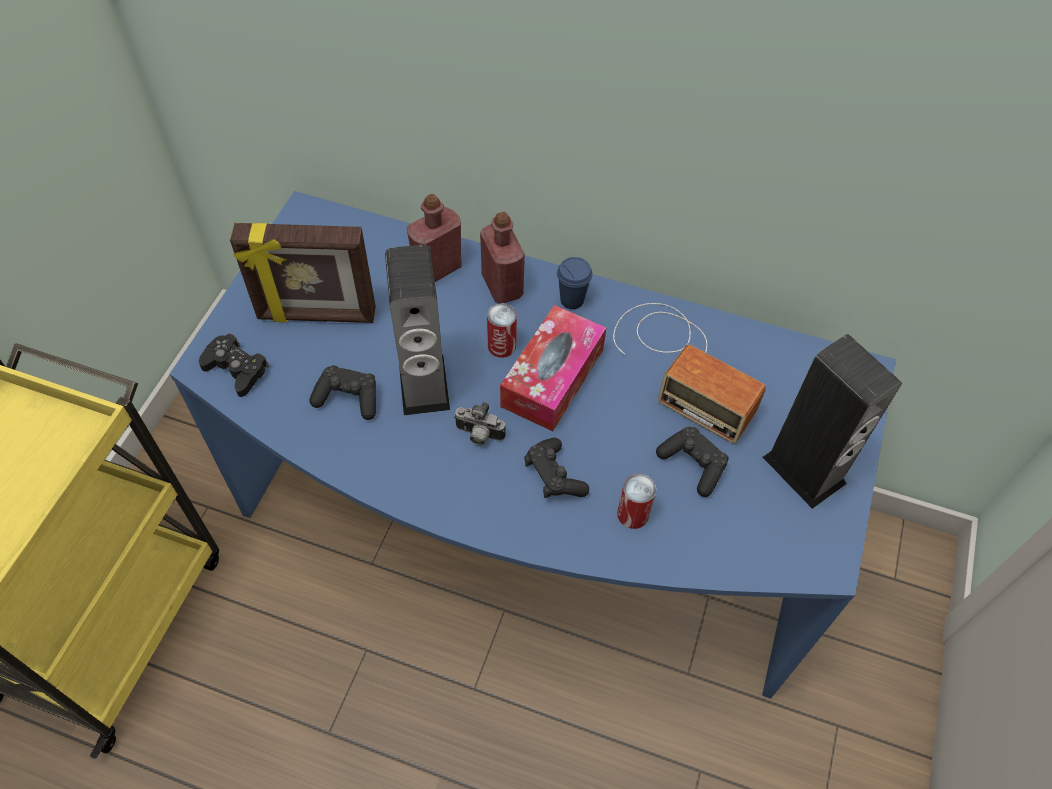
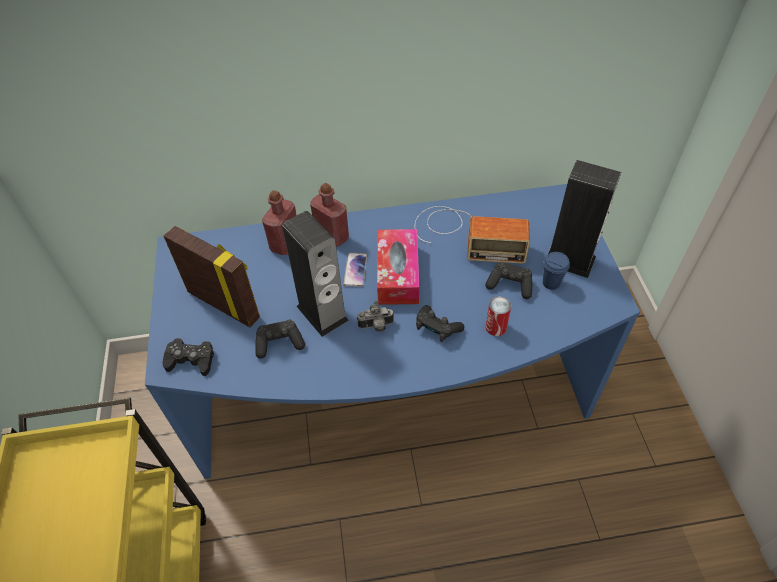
camera: 25 degrees left, 5 degrees down
(316, 316) = (224, 304): picture frame -> picture frame turned 120 degrees counterclockwise
(502, 346) = (355, 270): can -> phone
(572, 300) = (379, 226): blue cup -> blue cup (551, 283)

